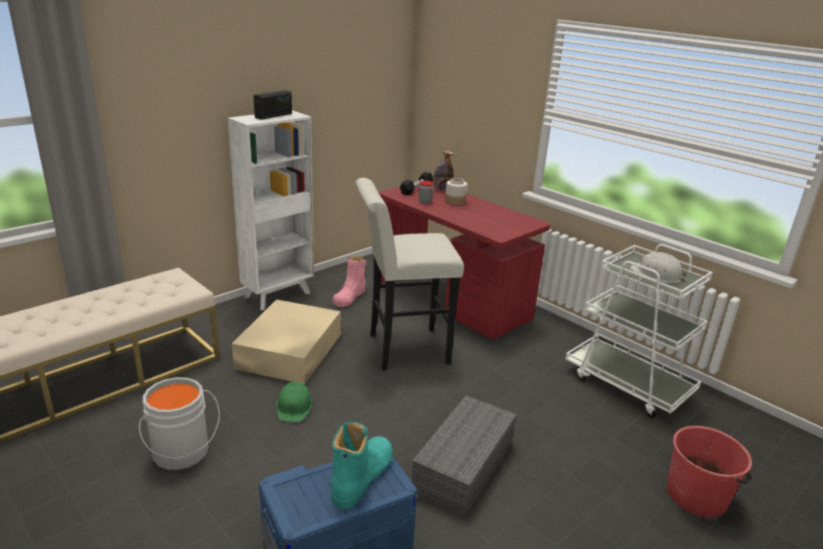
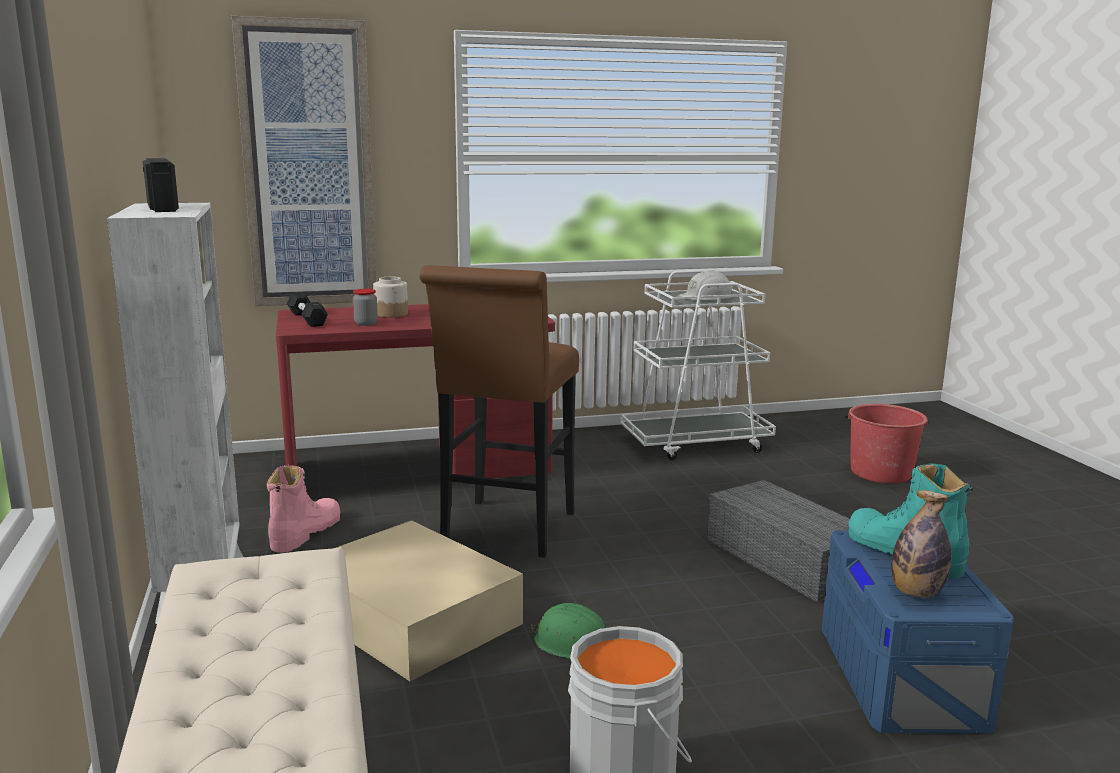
camera: 60 degrees left, 10 degrees down
(349, 296) = (305, 532): pink boot -> pink boot turned 120 degrees counterclockwise
(401, 349) = (505, 532): white stool -> brown stool
(442, 189) = (334, 311): bottle -> bottle (916, 593)
(467, 99) = (308, 166): none -> picture

